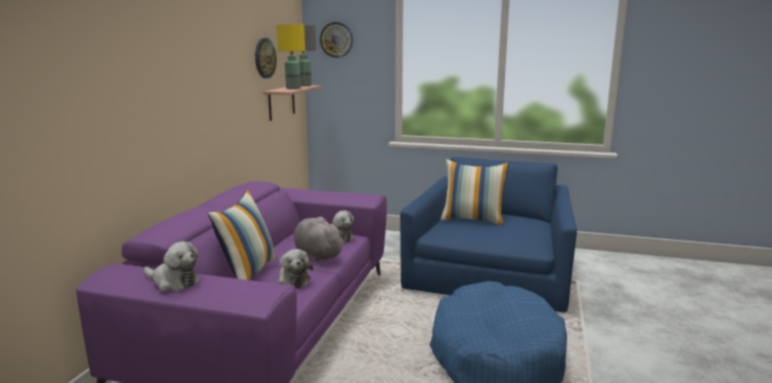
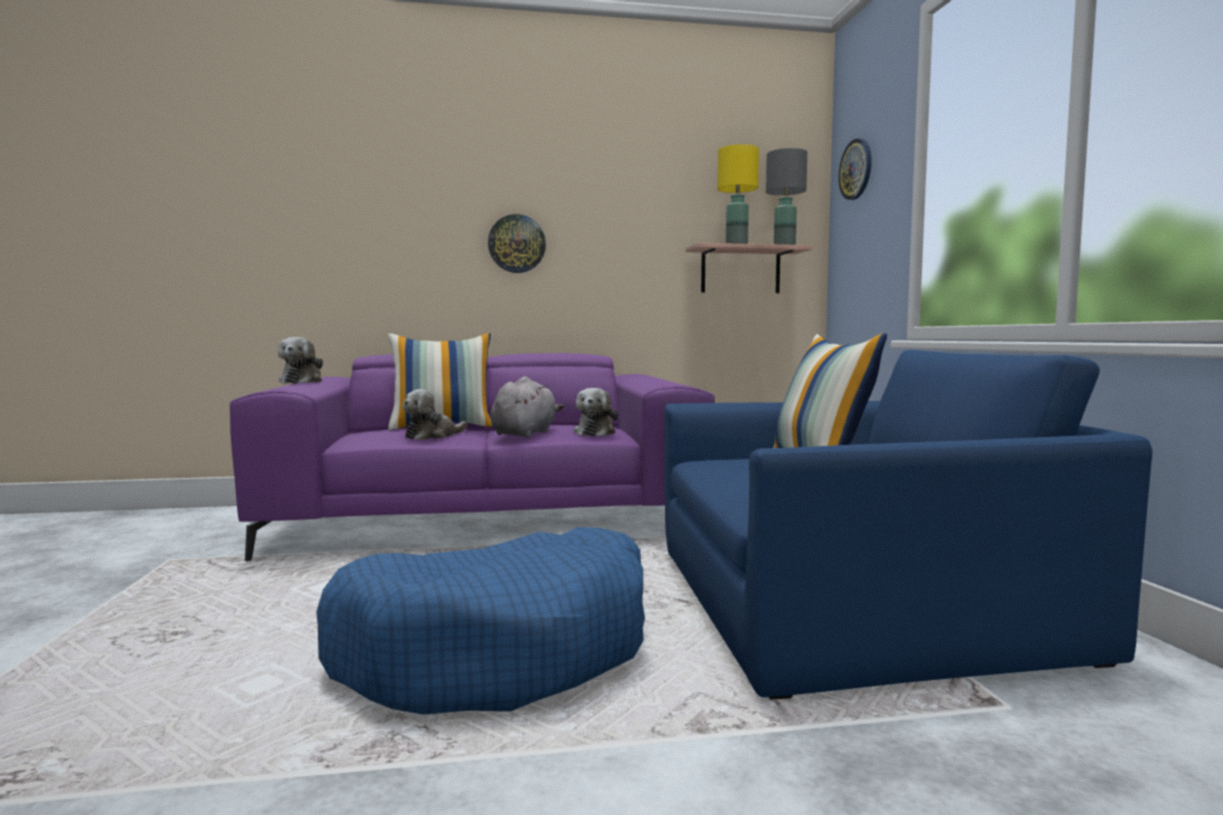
camera: 65 degrees right, 10 degrees down
(264, 58) = (698, 202): wall clock -> wall clock (516, 244)

